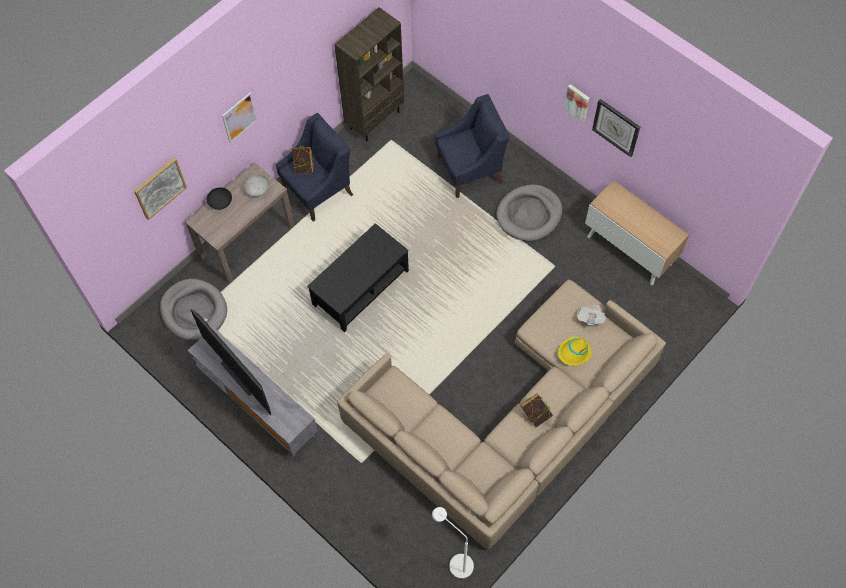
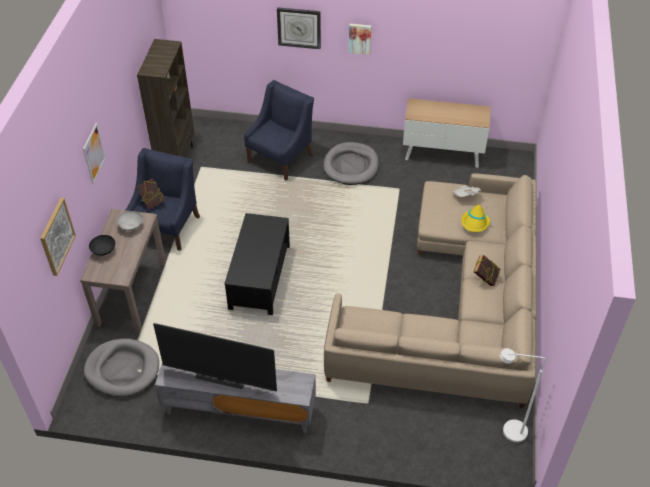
camera: 35 degrees left, 15 degrees down
(616, 127) = (402, 40): wall clock -> wall clock (299, 27)

